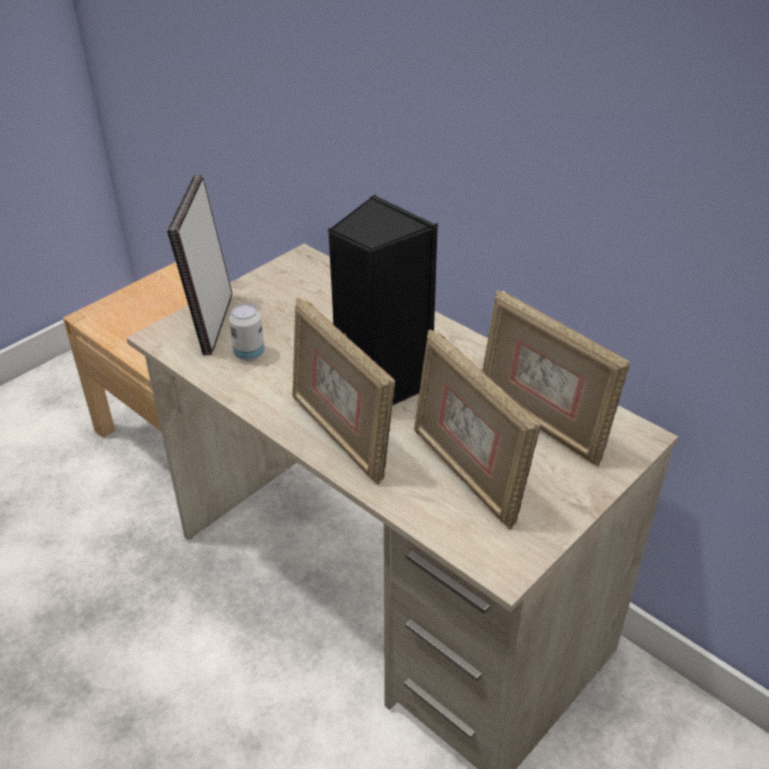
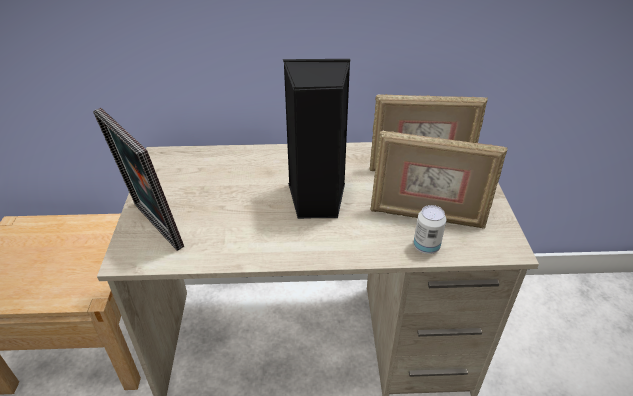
camera: 45 degrees left, 0 degrees up
(249, 354) = (210, 230): can -> can (426, 247)
(340, 436) = (337, 240): picture frame -> none

